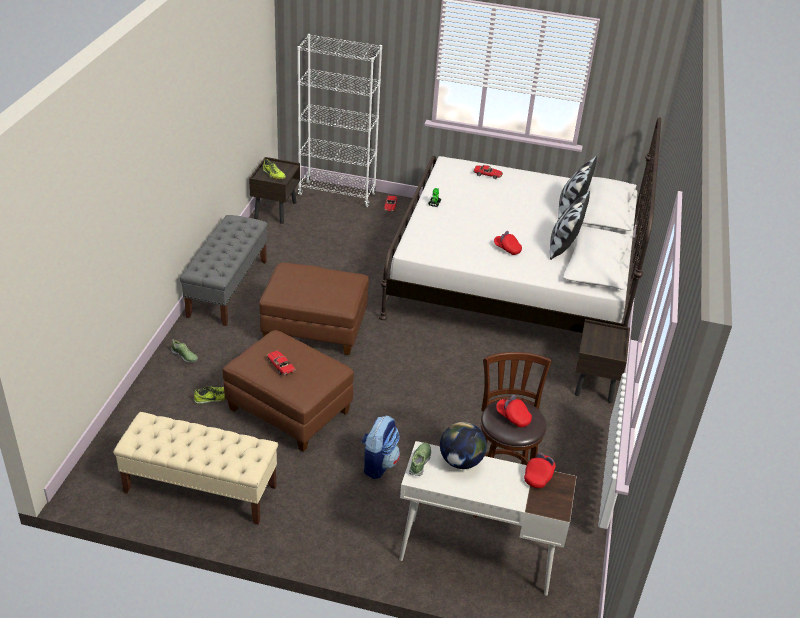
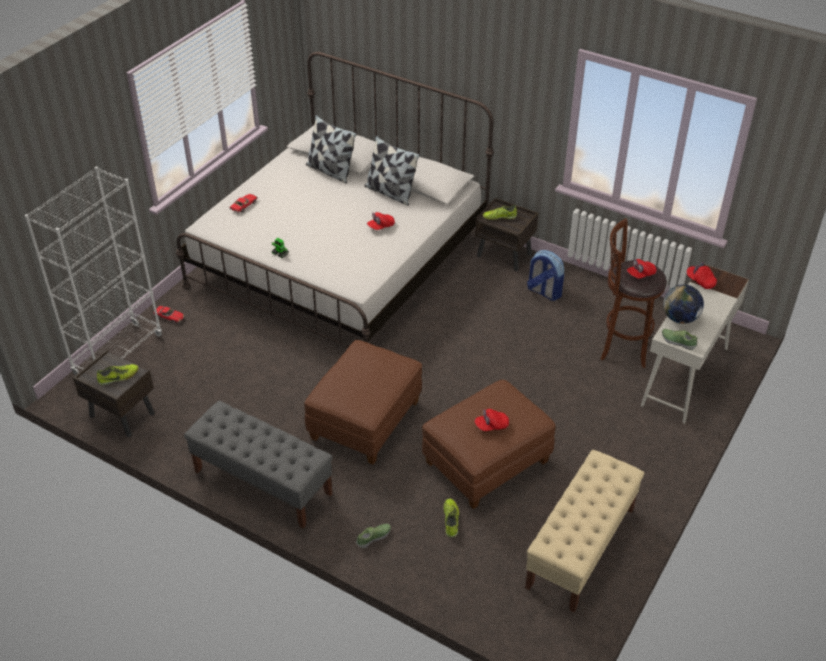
camera: 70 degrees left, 5 degrees up
(280, 366) = (491, 426): toy car -> red cap
(378, 463) = (572, 413): backpack -> backpack (543, 292)
(600, 336) = (499, 217): none -> shoe

